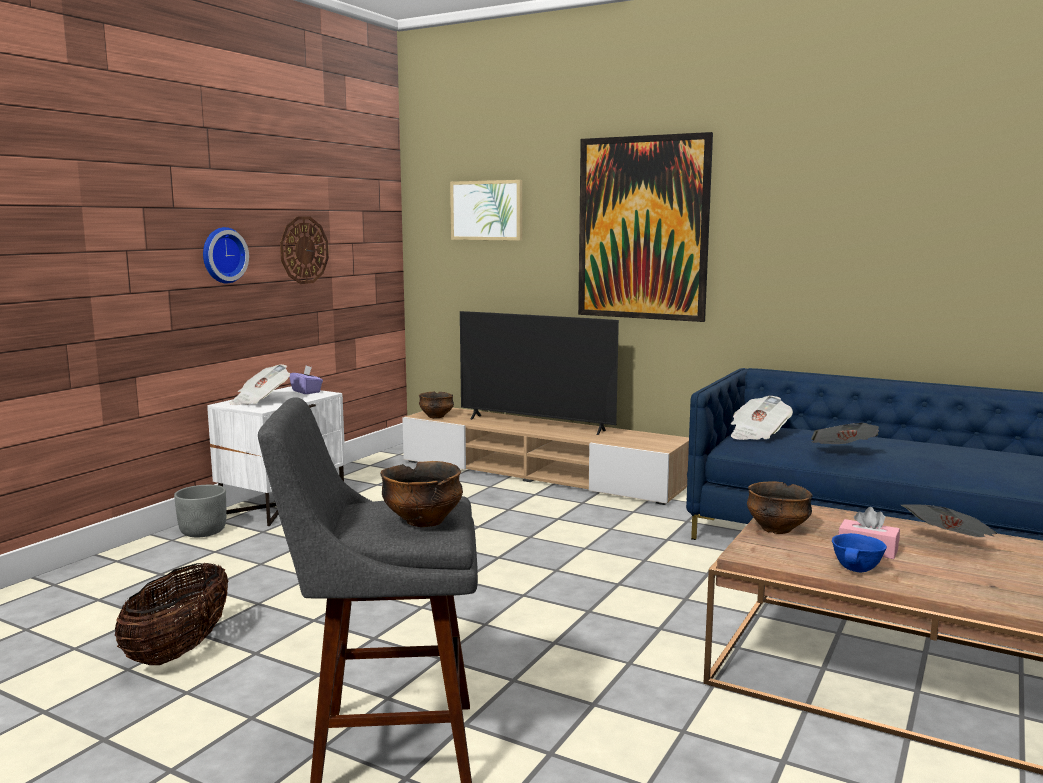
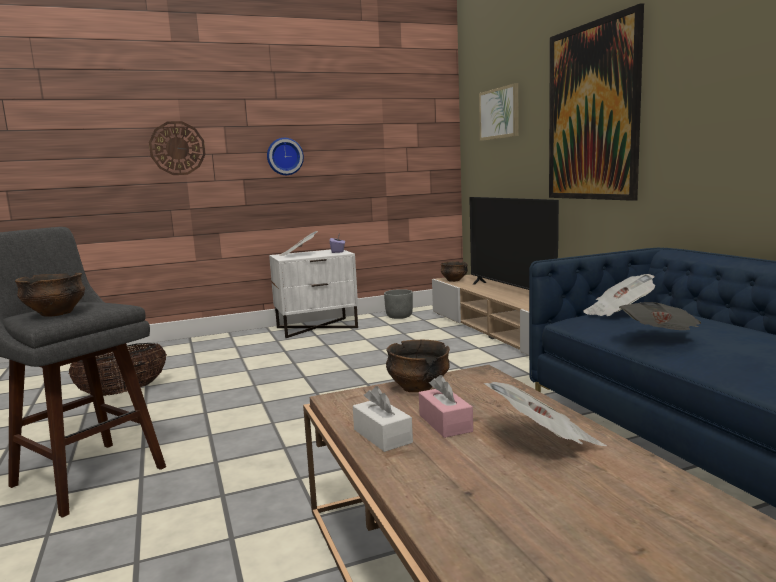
camera: 40 degrees right, 0 degrees up
(203, 532) = (251, 335): grey planter -> grey planter (399, 316)
(303, 250) = (357, 153): wall clock -> wall clock (177, 148)
(857, 570) = (382, 436): blue bowl -> white tissue box

